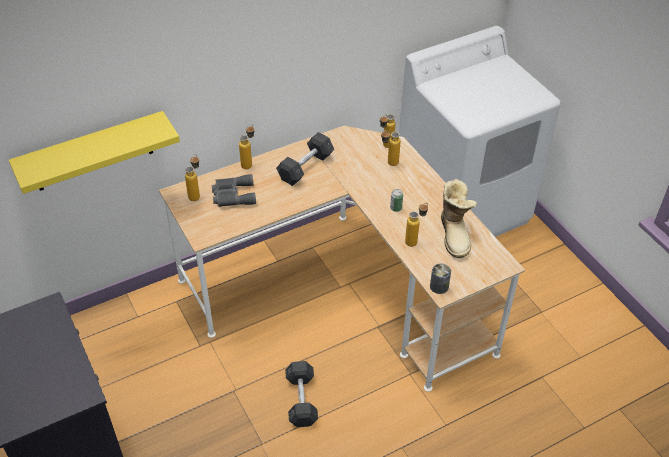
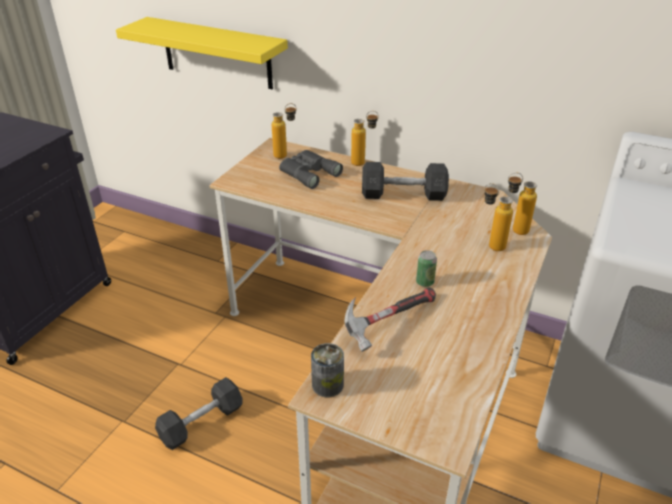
camera: 55 degrees right, 10 degrees down
(415, 240) = (388, 323): bottle -> hammer
(455, 234) = (444, 357): boot -> none

